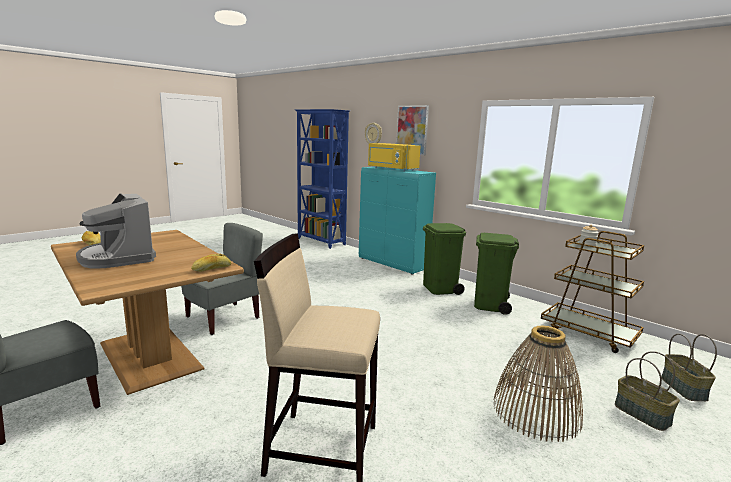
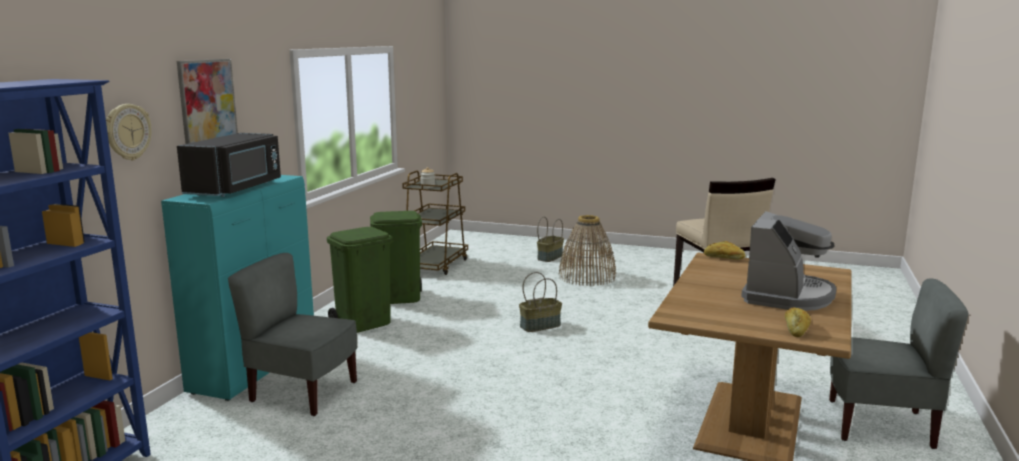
camera: 115 degrees left, 0 degrees up
(224, 318) = (617, 421): grey chair -> grey chair (302, 393)
(391, 169) = (236, 189): yellow microwave -> black microwave
(684, 388) = (501, 248): basket -> basket (540, 325)

